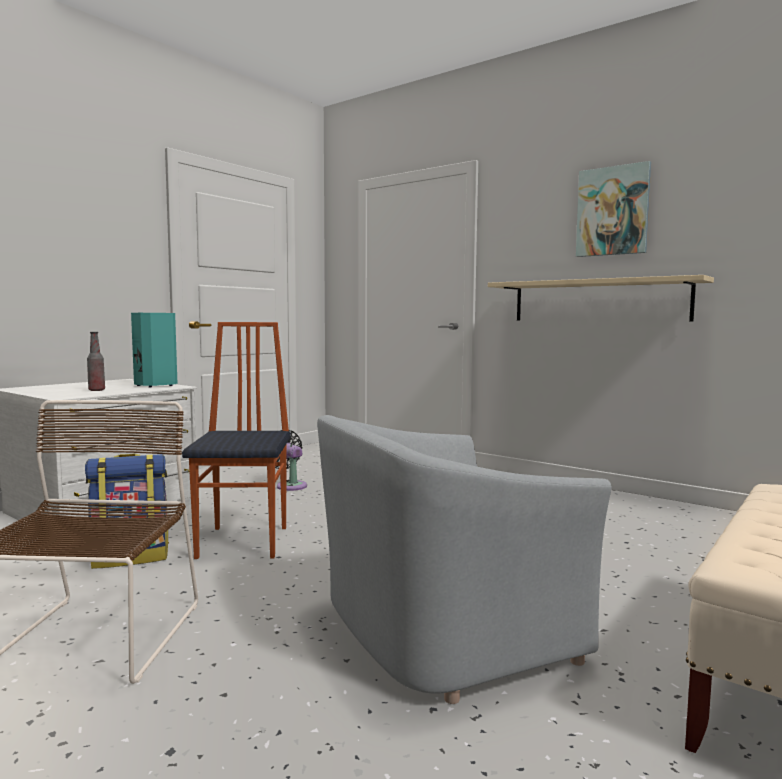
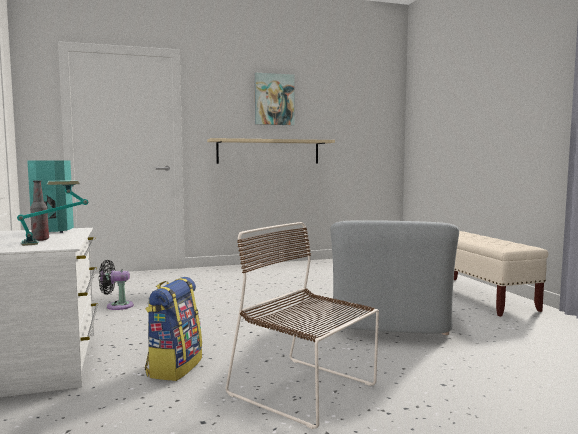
camera: 55 degrees left, 0 degrees up
(84, 393) = (55, 242): none -> table lamp
(245, 541) = (209, 334): chair -> none

